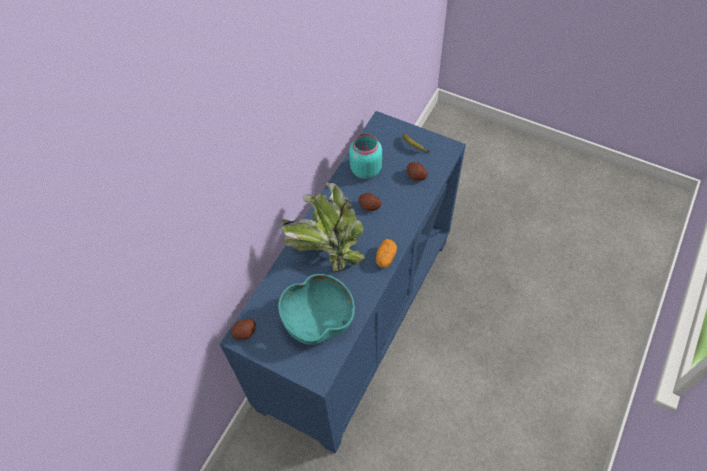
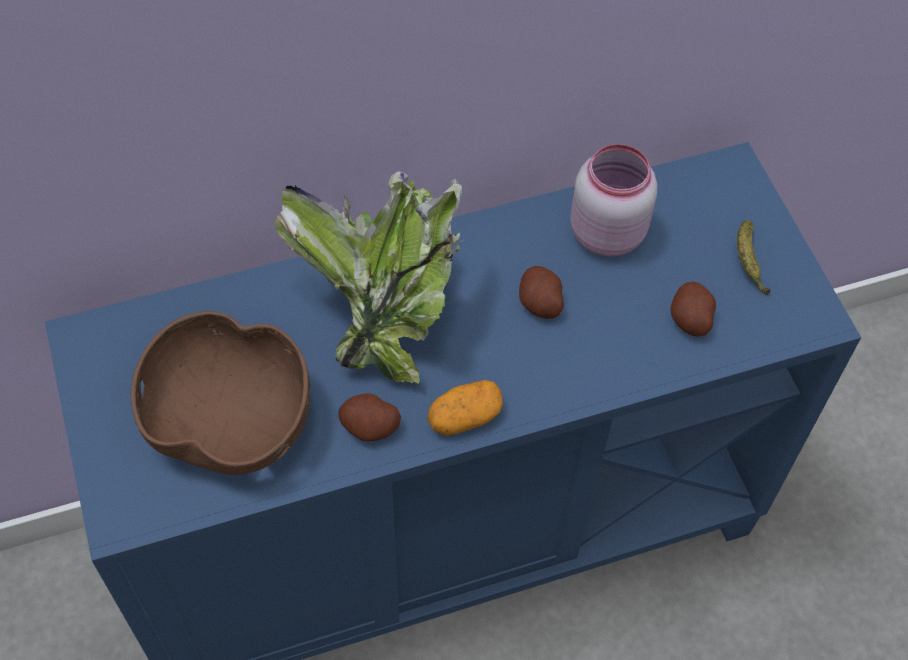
camera: 40 degrees right, 0 degrees up
(245, 332) = (99, 338): potato -> potato (370, 427)
(318, 319) = (231, 421): turquoise bowl -> brown bowl
(365, 169) = (605, 231): turquoise jar -> pink jar

